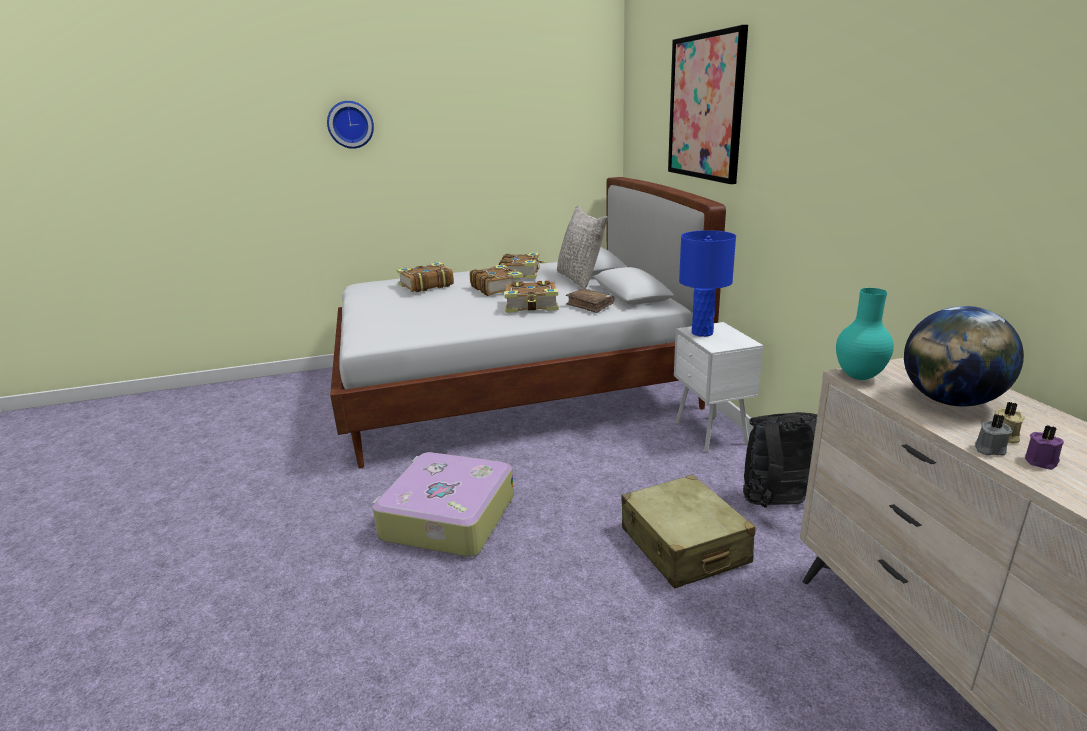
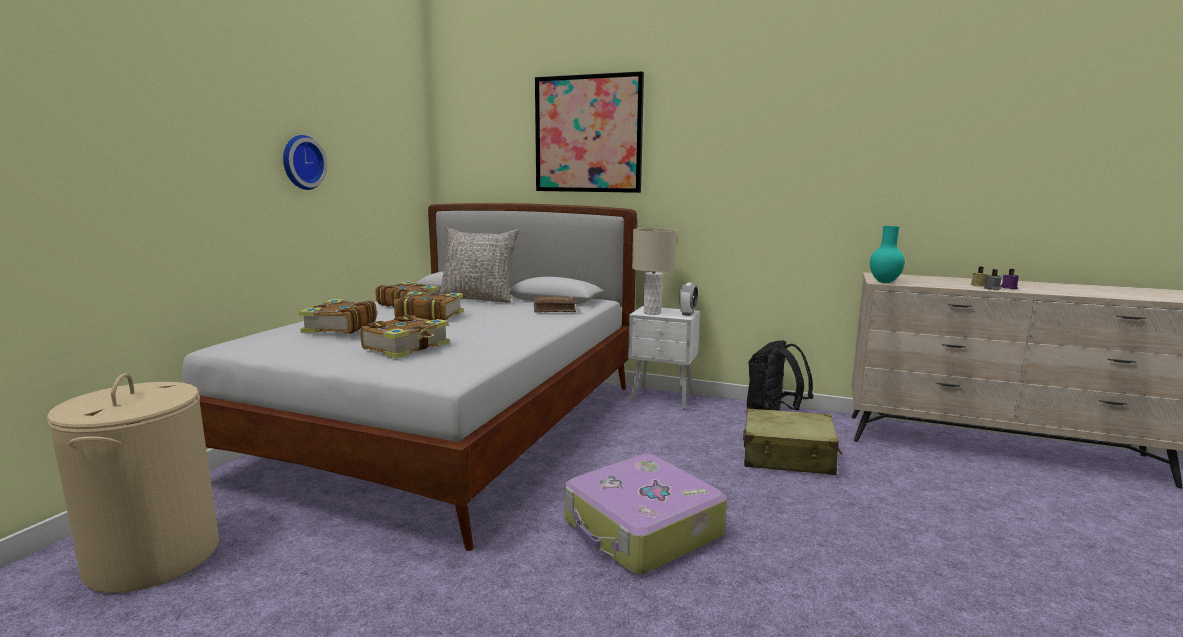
camera: 55 degrees left, 10 degrees down
(287, 398) = (153, 557): none -> beige laundry basket
(350, 124) = (176, 115): wall clock -> wall clock (301, 162)
(532, 306) = (510, 319): book -> book (407, 347)
(702, 333) = (652, 313): blue table lamp -> beige table lamp
(735, 344) = (687, 313): none -> alarm clock
(950, 401) = (932, 281): globe -> none

